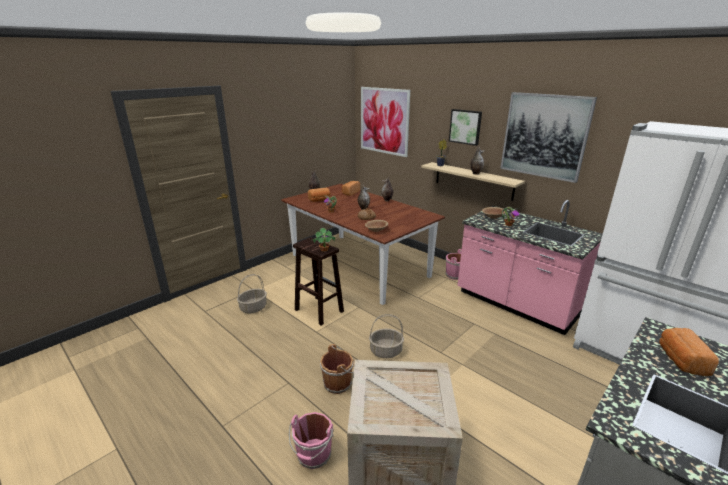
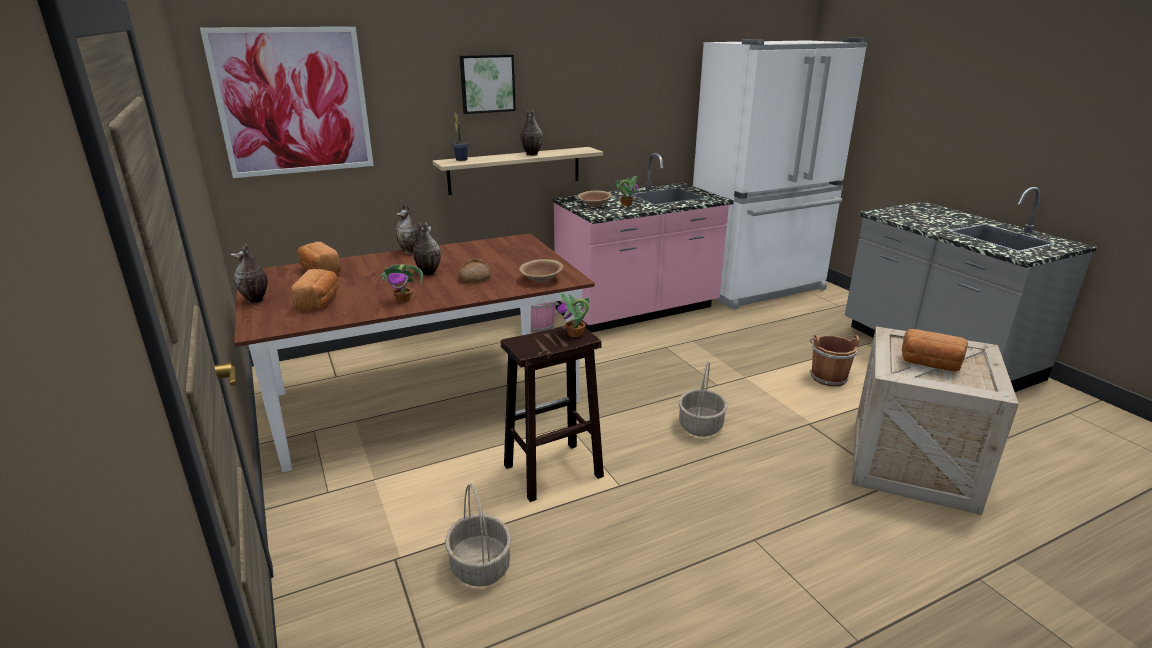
camera: 70 degrees left, 0 degrees up
(313, 455) = (910, 533): pink bucket -> none
(338, 383) = (764, 484): brown bucket -> brown bucket (827, 377)
(544, 136) = (603, 78): picture -> none
(680, 360) = (926, 220): bread -> bread (930, 364)

